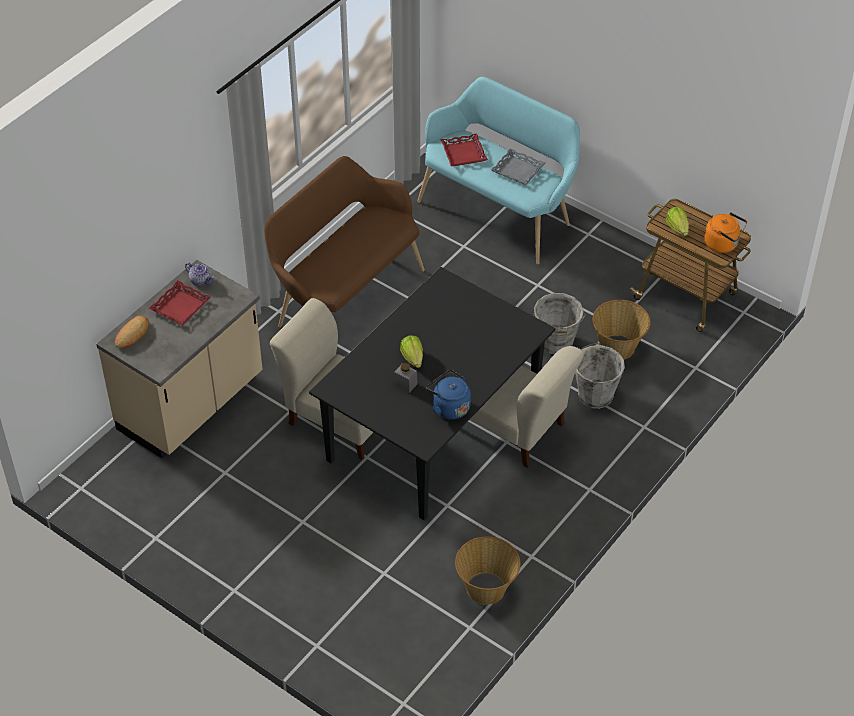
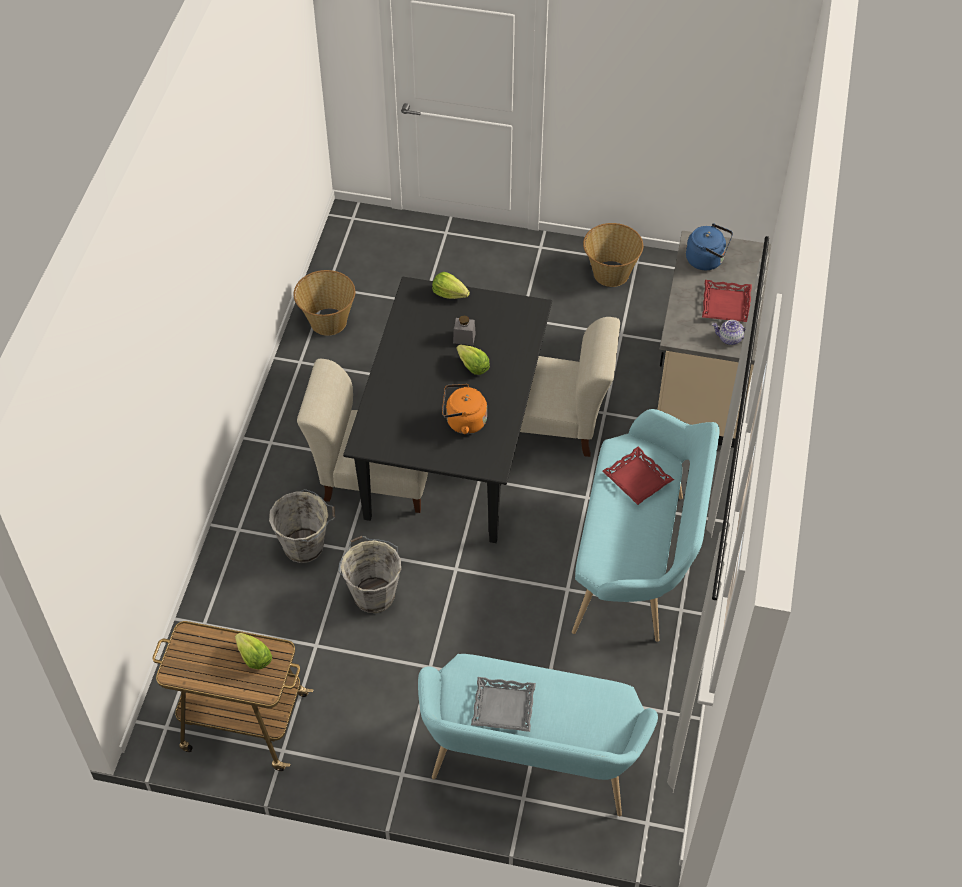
camera: 155 degrees right, 5 degrees up
(132, 334) = (746, 263): bread -> none
(345, 297) = (638, 562): brown bench -> turquoise bench
(394, 428) = (449, 294): none -> lettuce
(449, 407) = (409, 331): blue kettle -> blue kettle (707, 260)
(464, 153) = (586, 707): red tray -> red tray (636, 479)
(618, 348) = (301, 616): basket -> basket (610, 273)
(723, 244) = (189, 654): orange kettle -> orange kettle (463, 422)

